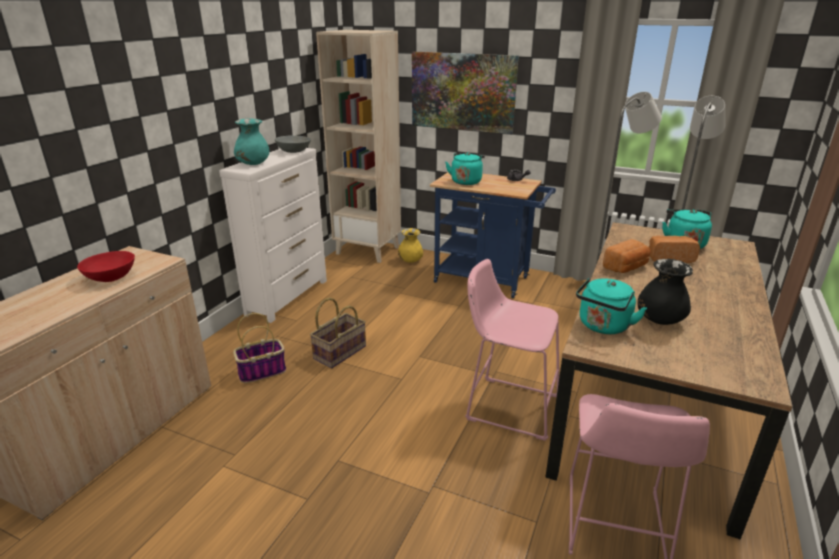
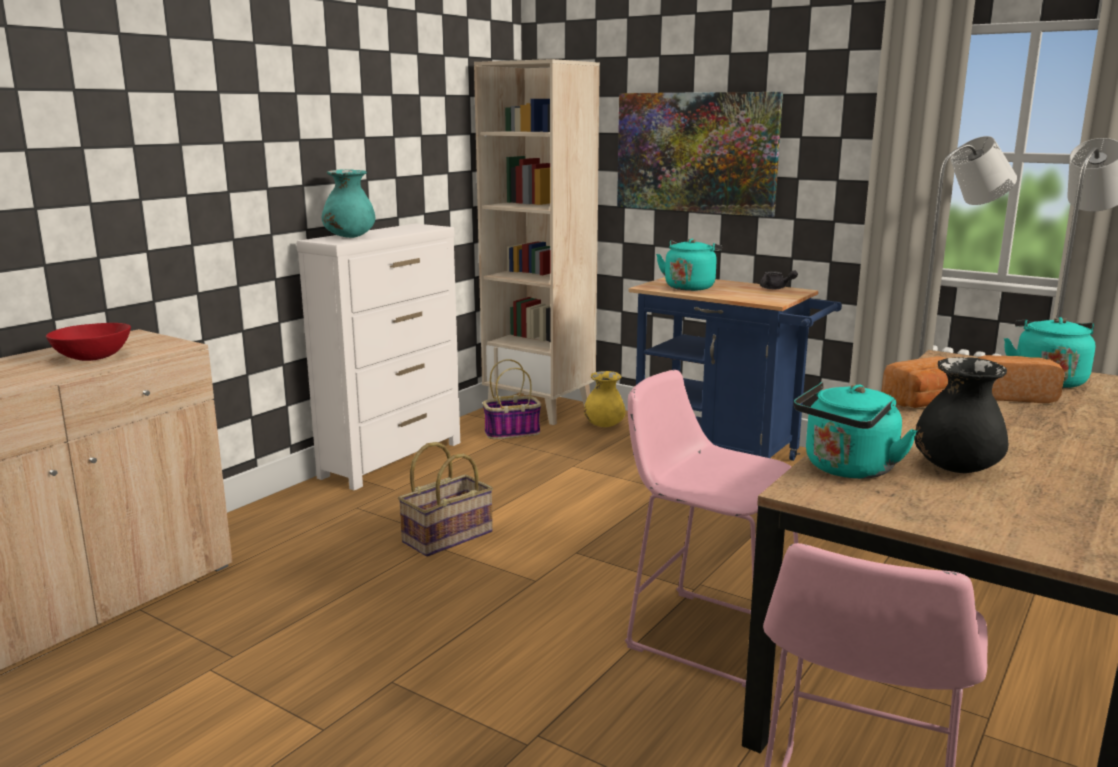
camera: 10 degrees right, 10 degrees down
(262, 371) = (317, 552): basket -> basket (512, 432)
(293, 151) = (418, 228): grey bowl -> none

